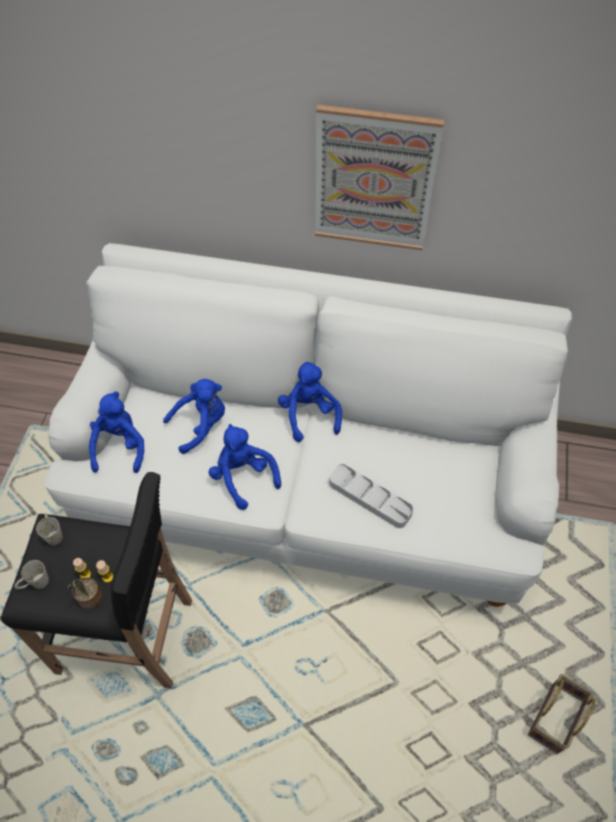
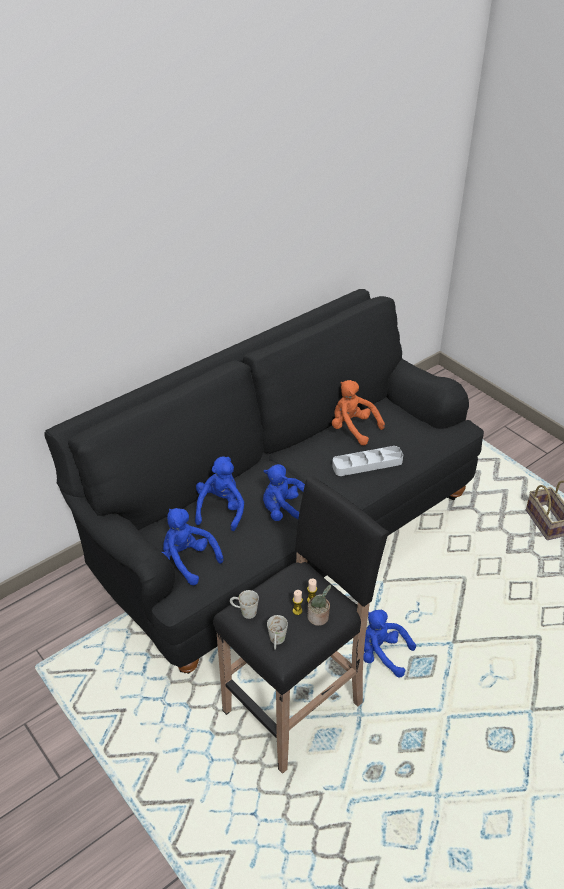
camera: 50 degrees left, 15 degrees down
(308, 484) = (281, 533): white sofa -> black sofa
(309, 414) = (273, 456): blue plush toy -> blue plush toy (382, 654)
(374, 180) = (233, 255): picture -> none
(410, 451) = (353, 428): none -> orange plush toy

